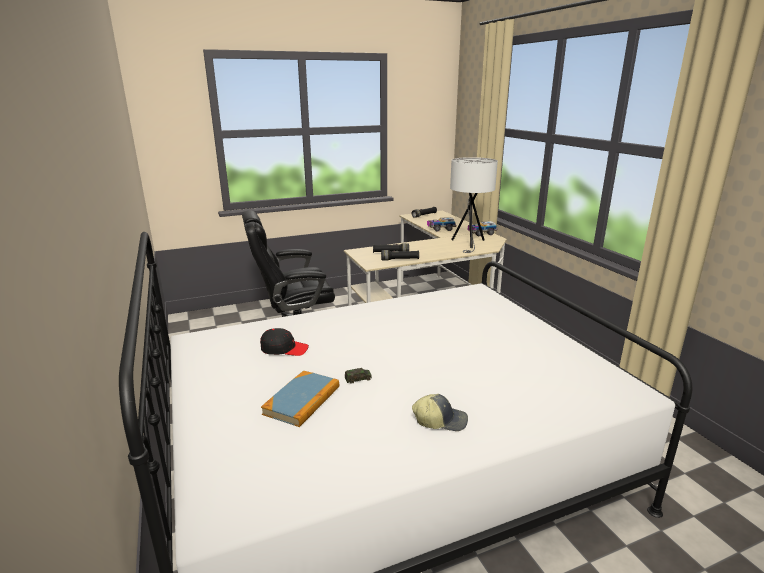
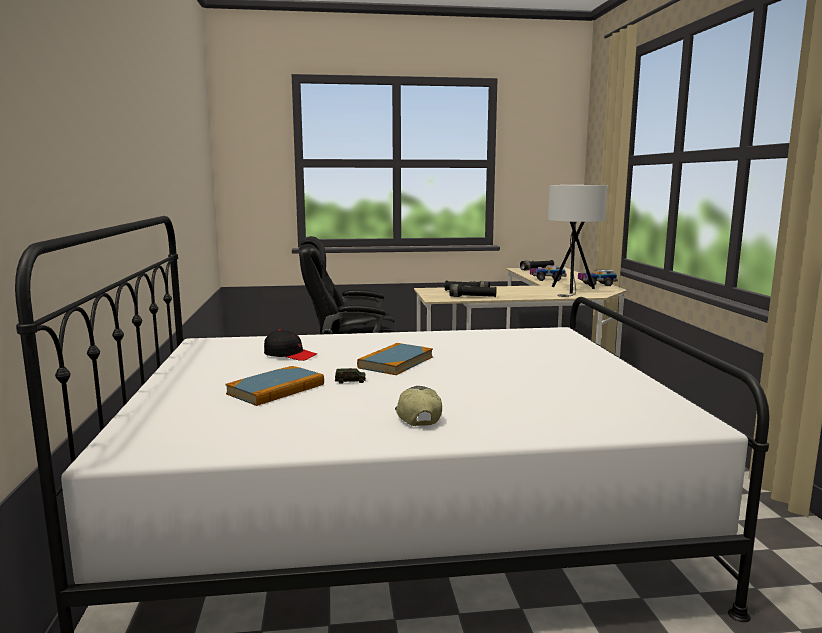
camera: 15 degrees right, 10 degrees down
(379, 347) = (395, 362): none -> book
(440, 420) = (417, 417): cap -> cap turned 120 degrees counterclockwise

